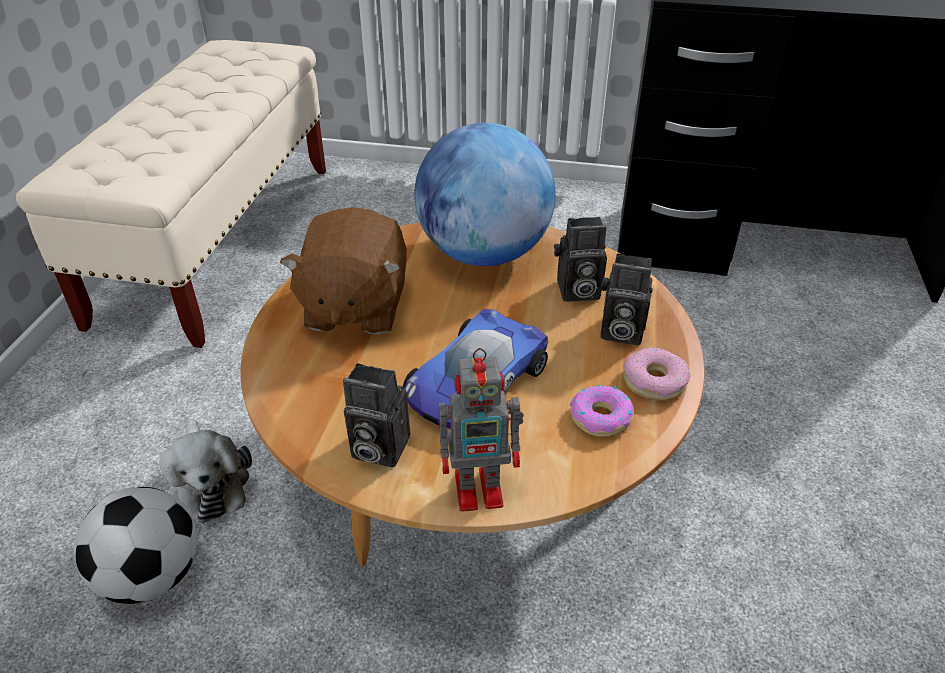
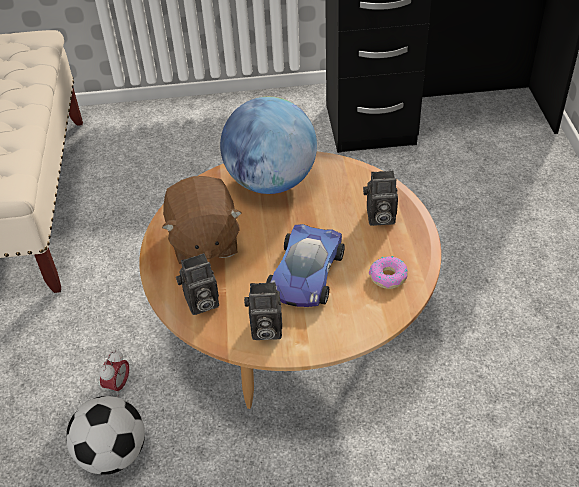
camera: 15 degrees left, 5 degrees up
(208, 482) = (118, 385): plush toy -> alarm clock
(481, 488) = (337, 337): toy robot -> none
(576, 292) = (342, 196): camera -> camera (200, 304)
(654, 381) = (411, 245): donut -> none

